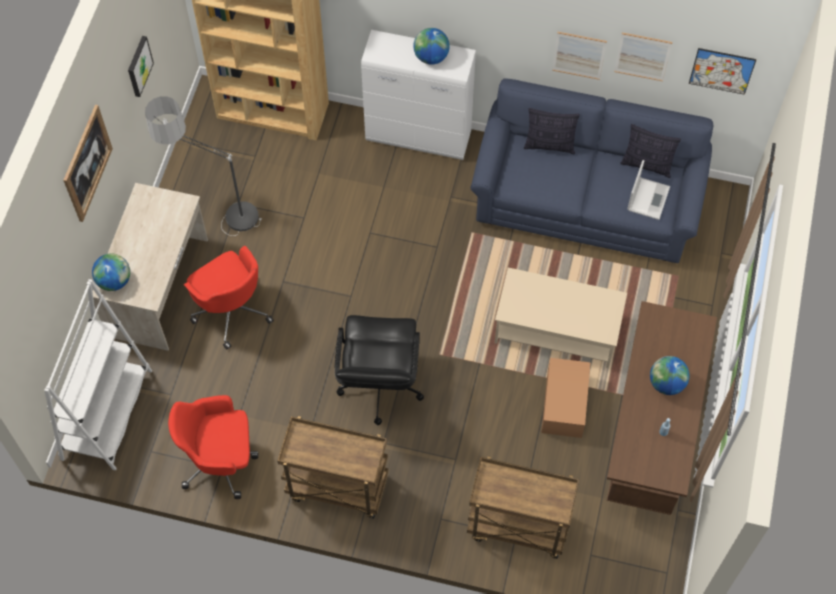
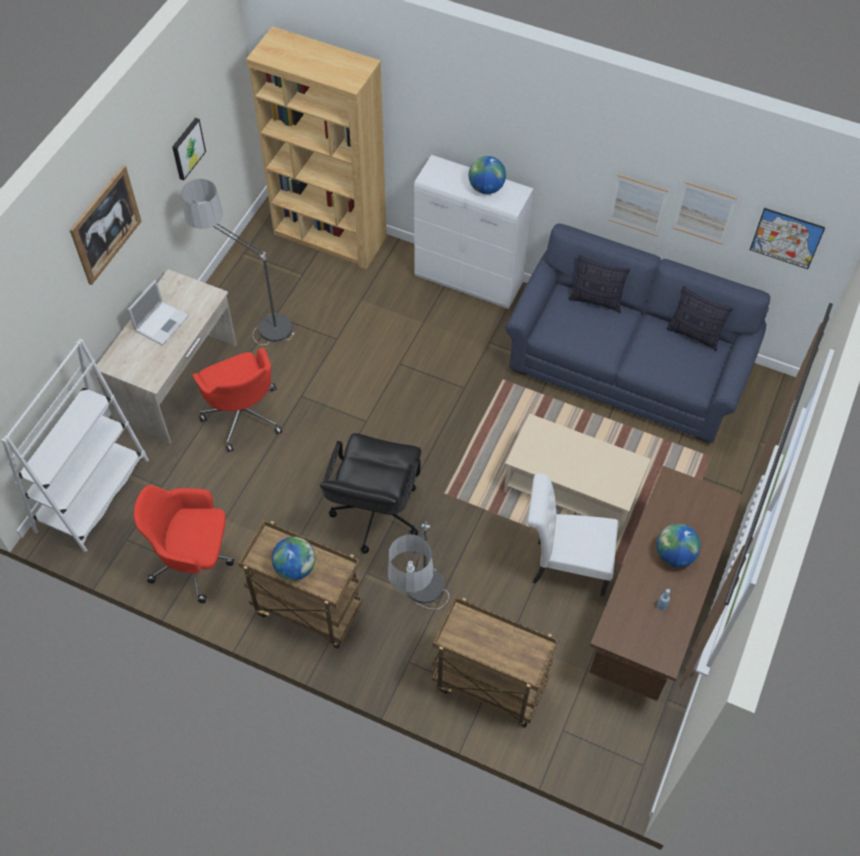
camera: 10 degrees right, 5 degrees down
(114, 281) = (121, 358): globe -> globe (295, 568)
(441, 474) = (420, 615): none -> floor lamp
(564, 404) = (565, 566): cardboard box -> white chair
(648, 197) = (690, 366): laptop -> laptop (162, 322)

